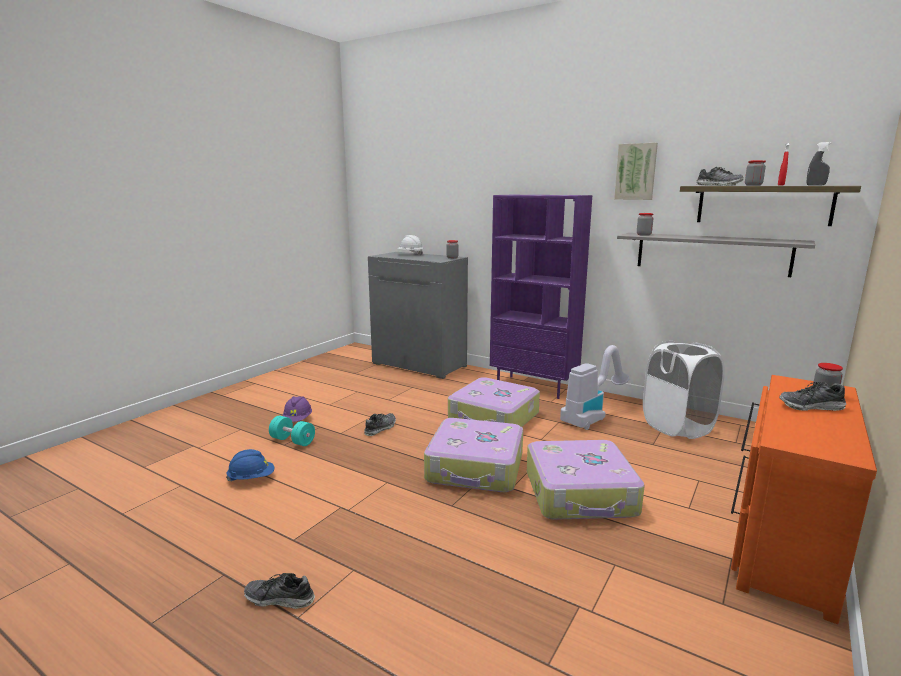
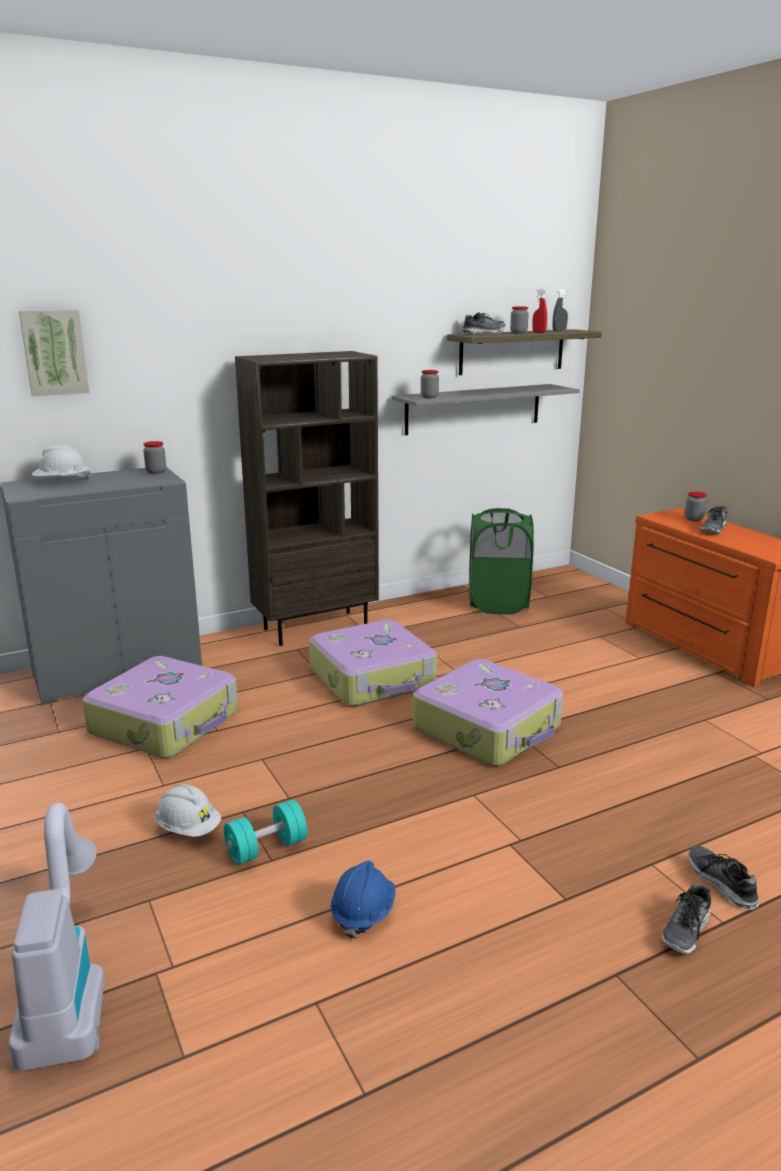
camera: 60 degrees left, 5 degrees up
(297, 420) = (188, 828): purple hard hat -> white hard hat
(380, 428) = (312, 761): shoe -> shoe (721, 883)
(534, 387) = (316, 627): purple bookcase -> brown bookcase
(581, 494) = (585, 692): suitcase -> suitcase (167, 722)
(592, 416) = (431, 628): vacuum cleaner -> vacuum cleaner (67, 989)
(636, 172) = (393, 318): picture -> picture (54, 352)
(677, 427) = (498, 604): white laundry basket -> green laundry basket

